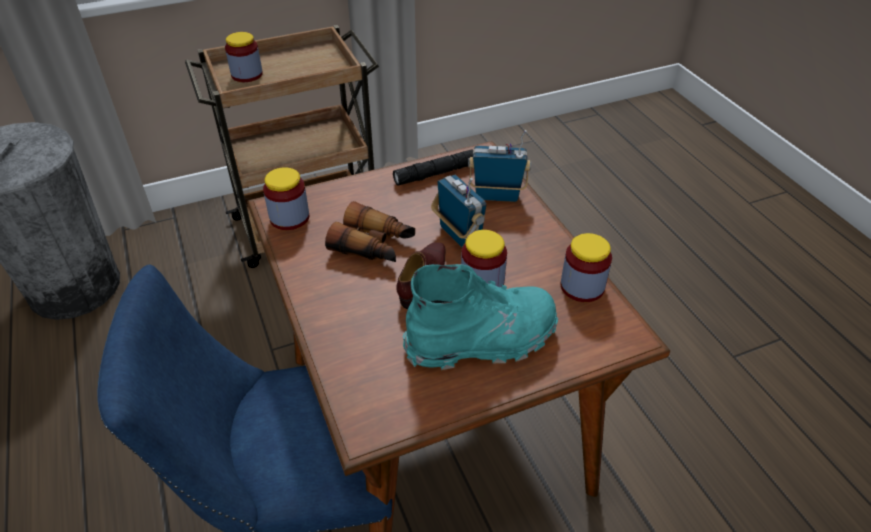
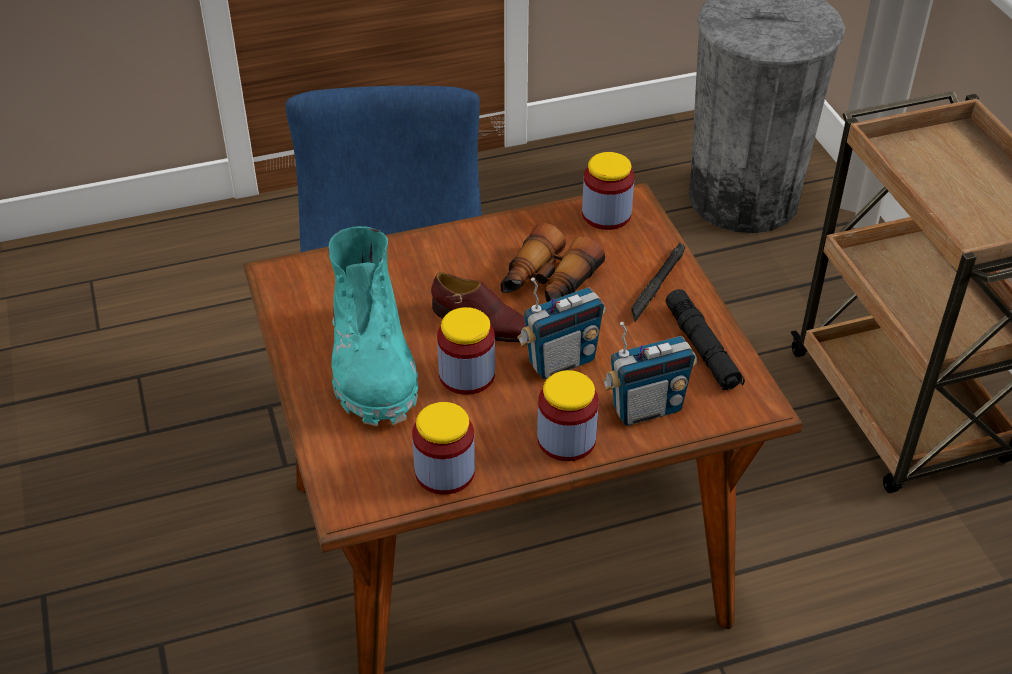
camera: 95 degrees right, 0 degrees up
(247, 75) = (939, 154): jar -> jar (566, 439)
(374, 192) = (657, 285): none -> black flashlight
(497, 196) = (646, 408): radio -> radio turned 60 degrees clockwise

